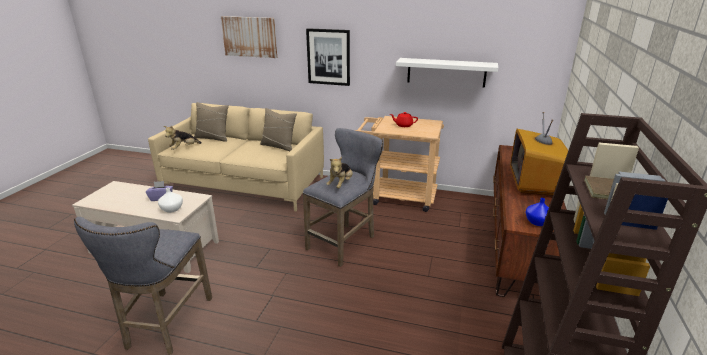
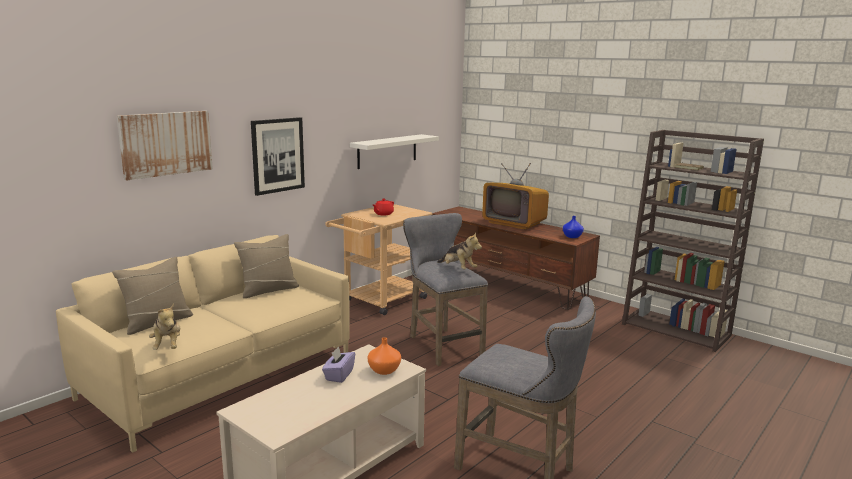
camera: 65 degrees left, 10 degrees down
(172, 209) = (385, 370): white vase -> orange vase

